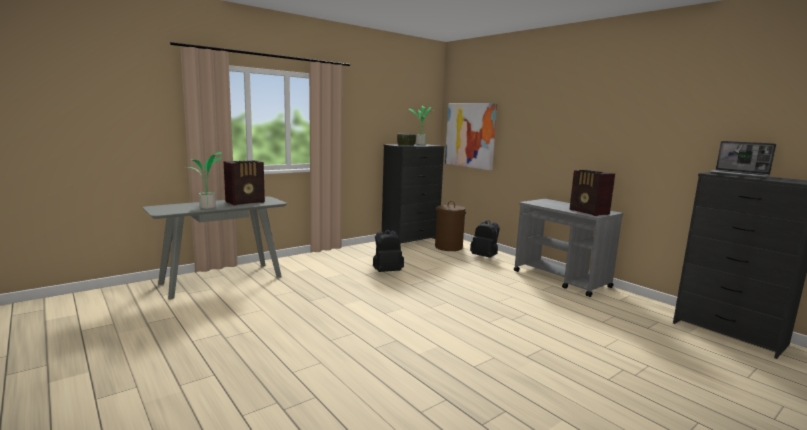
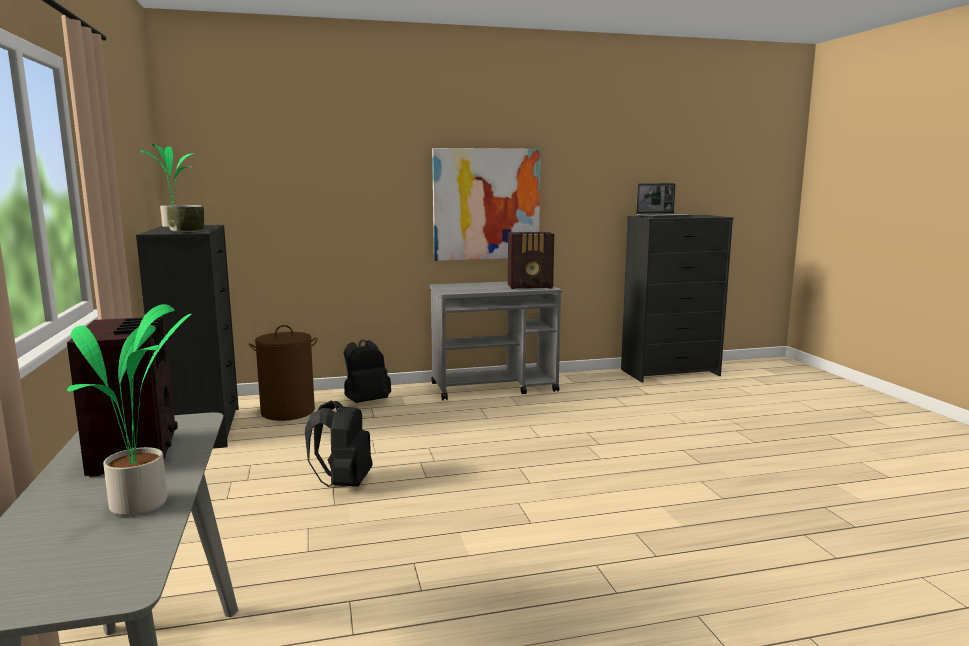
camera: 65 degrees left, 0 degrees up
(470, 135) = (252, 199): picture -> picture (486, 204)

